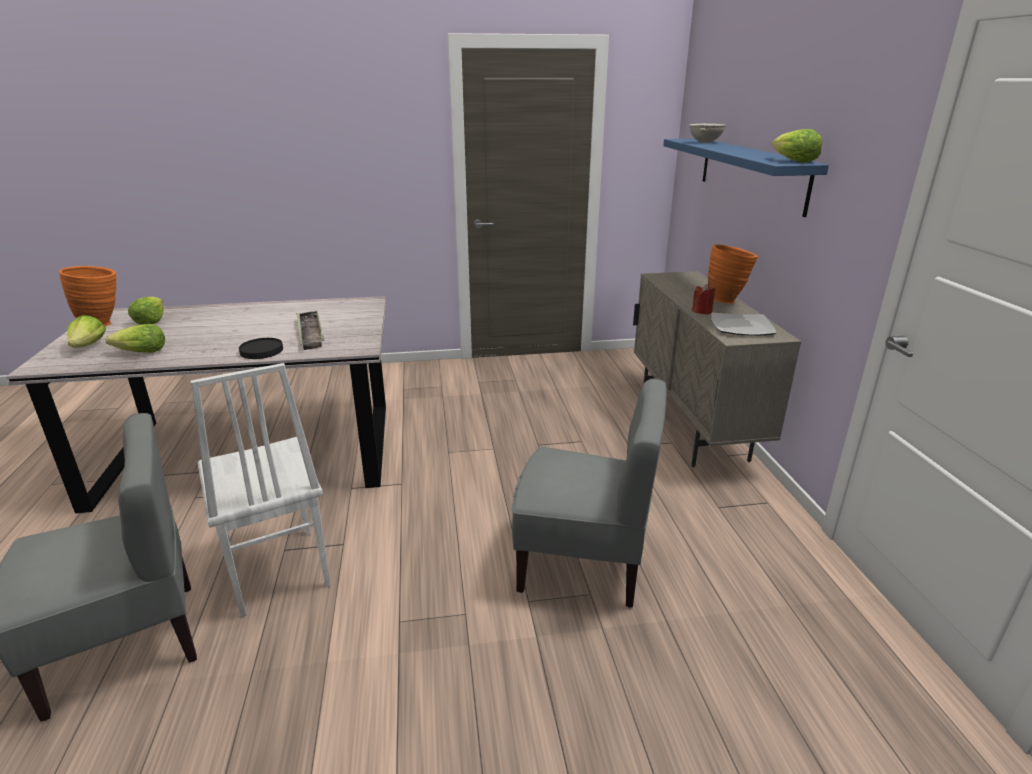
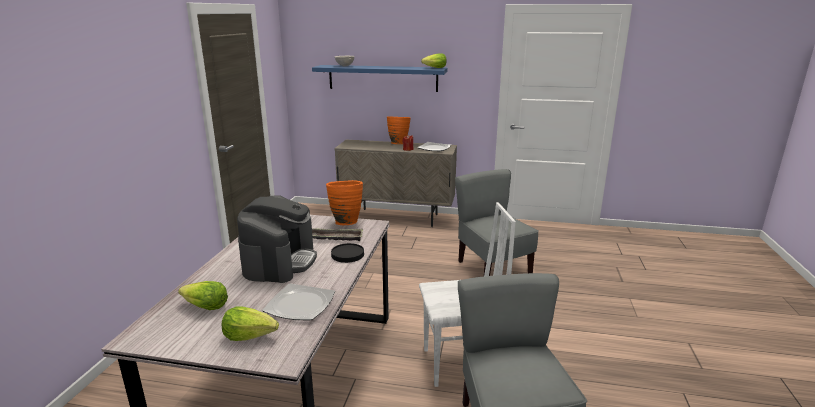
camera: 70 degrees left, 5 degrees down
(103, 323) = (176, 335): orange vase -> orange vase (345, 222)
(141, 353) = (301, 304): lettuce -> plate
(244, 326) = (280, 261): none -> coffee machine
(582, 563) = (492, 268): grey chair -> grey chair turned 60 degrees counterclockwise

